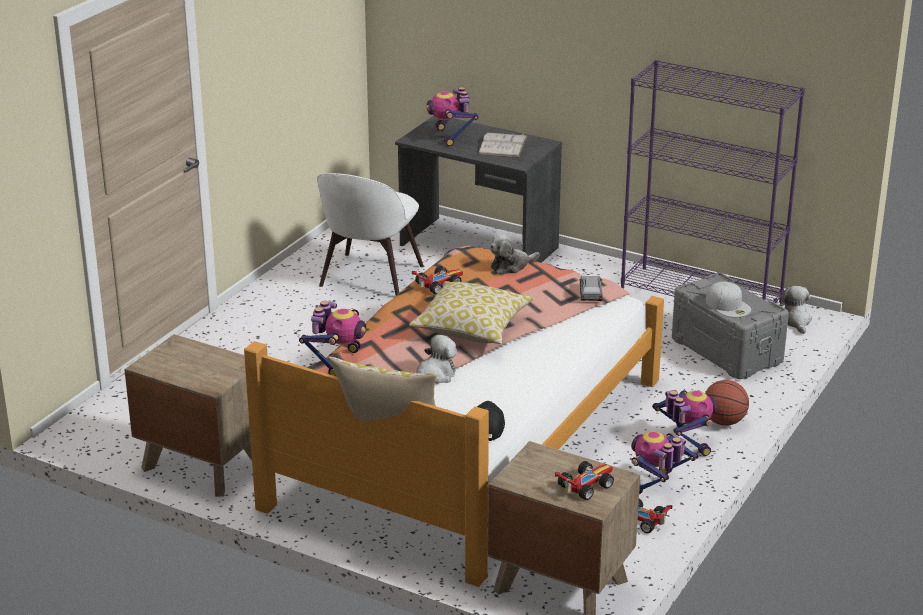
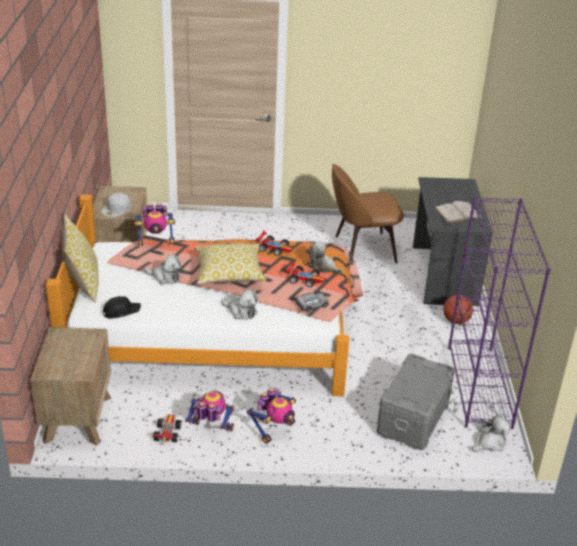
camera: 60 degrees right, 5 degrees up
(369, 278) = (362, 249): white chair -> brown chair
(451, 136) = (448, 192): toy robot -> none
(559, 343) = (241, 311): none -> plush toy
(585, 485) = (66, 362): toy car -> toy car (305, 279)
(724, 421) = (315, 441): basketball -> basketball (456, 321)
(728, 305) = (409, 384): white cap -> white cap (116, 209)

